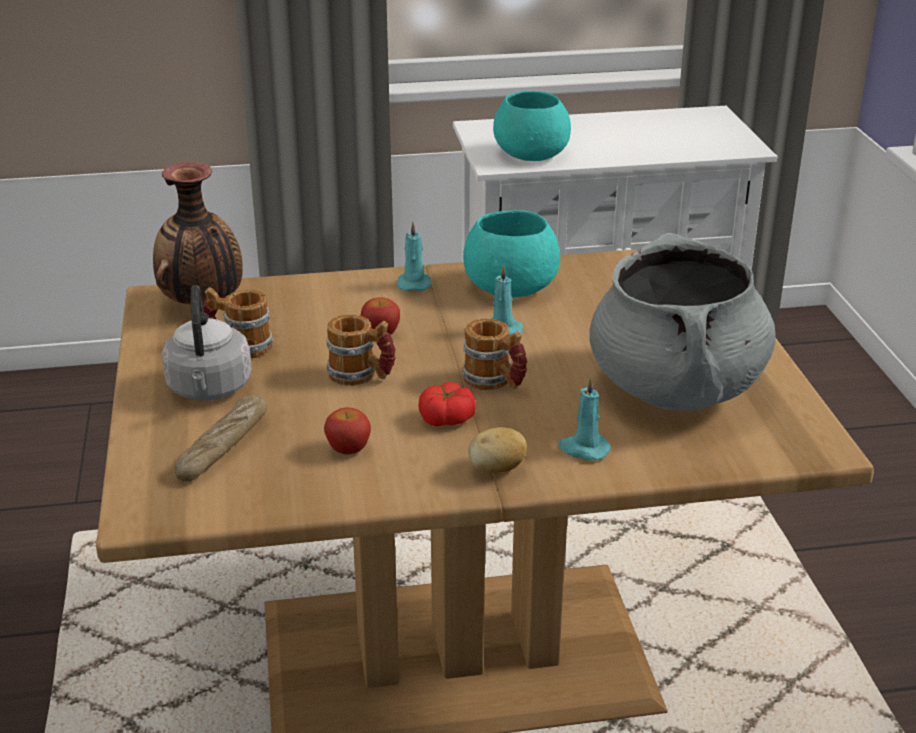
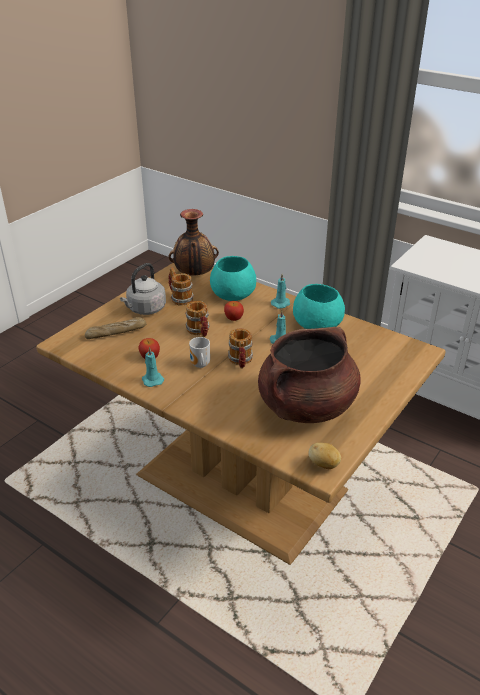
camera: 45 degrees right, 5 degrees up
(447, 418) = (199, 365): tomato -> mug
(496, 469) = (182, 395): potato -> potato (323, 465)
(532, 154) = (434, 266): turquoise bowl -> turquoise bowl (233, 295)
(583, 449) = (225, 408): turquoise candle -> turquoise candle (152, 380)
(676, 388) = (306, 407): grey cooking pot -> brown cooking pot

